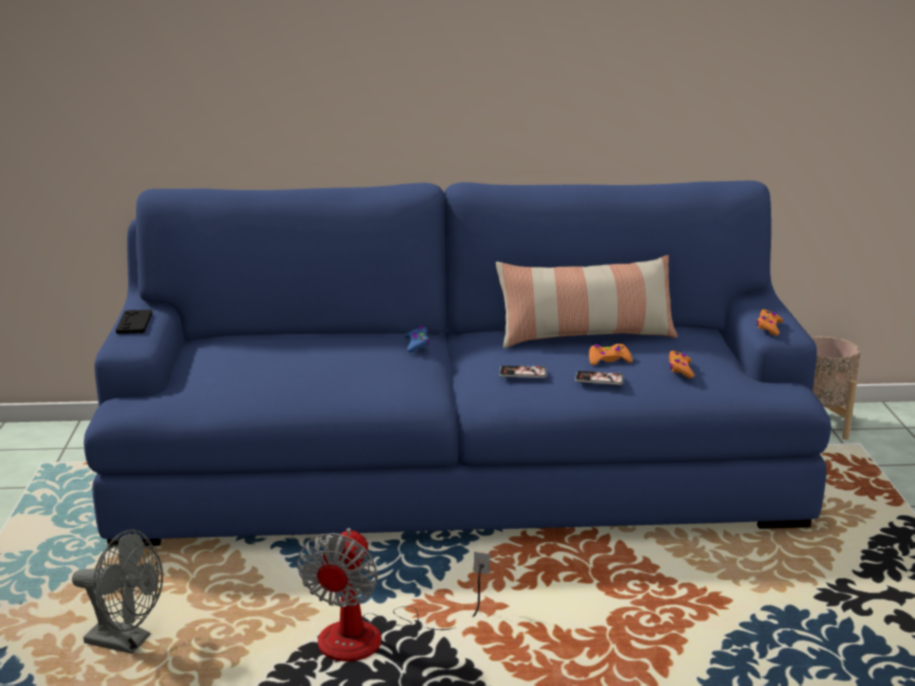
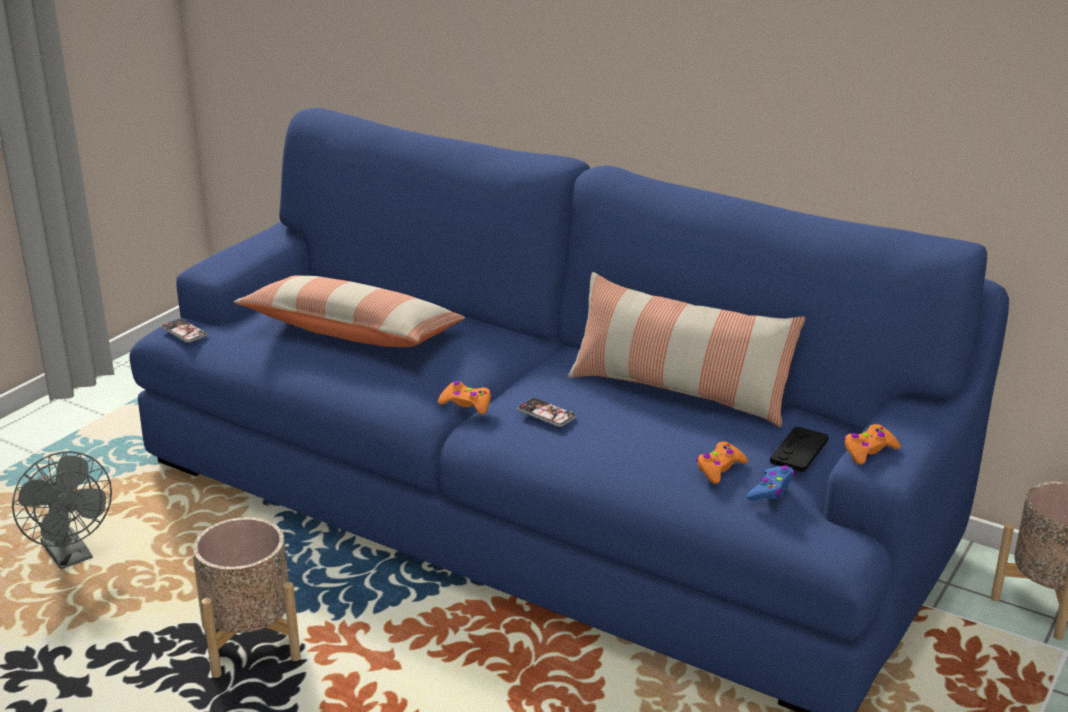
camera: 35 degrees right, 5 degrees up
(134, 323) = (247, 246): black game controller -> black game controller (799, 451)
(298, 364) = (351, 332): none -> pillow
(373, 637) = (251, 643): fan -> beige planter
(417, 344) = (491, 345): blue game controller -> blue game controller (771, 490)
(599, 379) = (611, 448): phone -> phone (184, 332)
(608, 360) = (656, 429): orange game controller -> orange game controller (466, 404)

